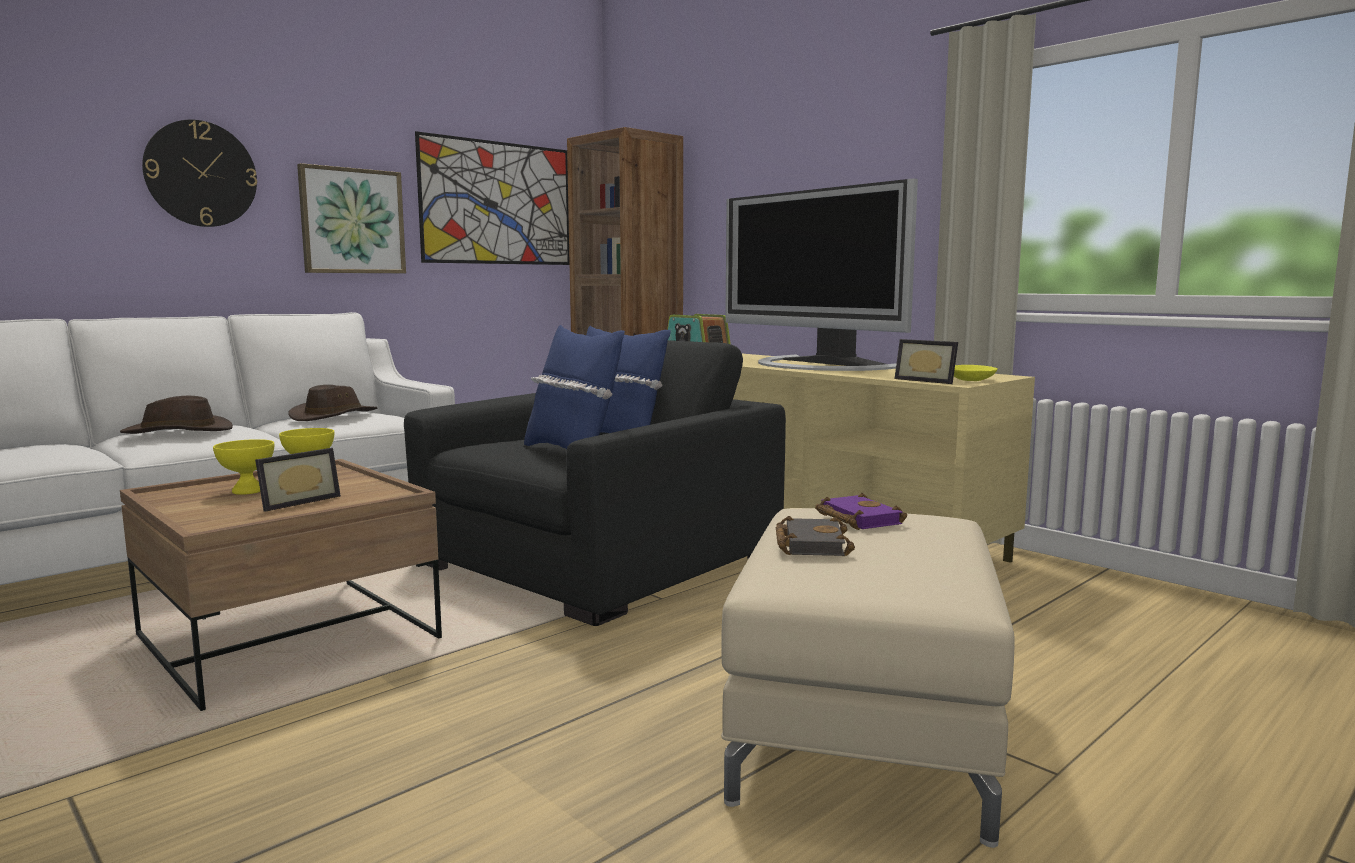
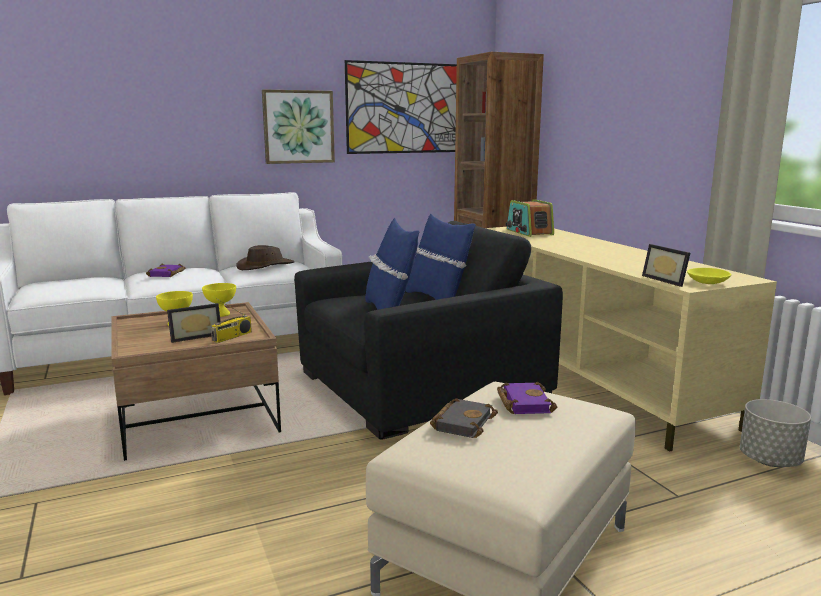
camera: 20 degrees right, 5 degrees up
(178, 432) = (167, 274): brown hat -> purple book
(201, 174) = (199, 100): wall clock -> none
(359, 497) = (232, 337): none -> radio
(816, 364) = (606, 251): television -> none
(1056, 584) = (769, 460): none -> grey planter

